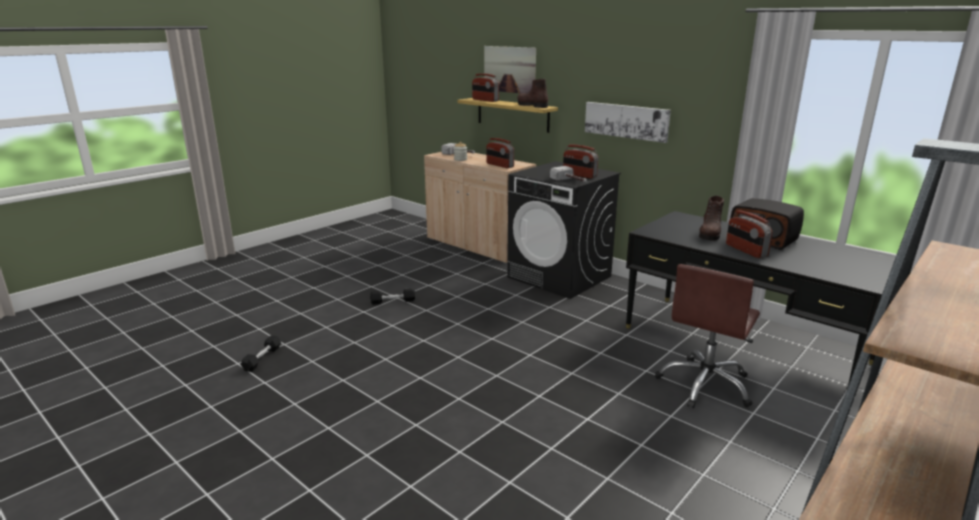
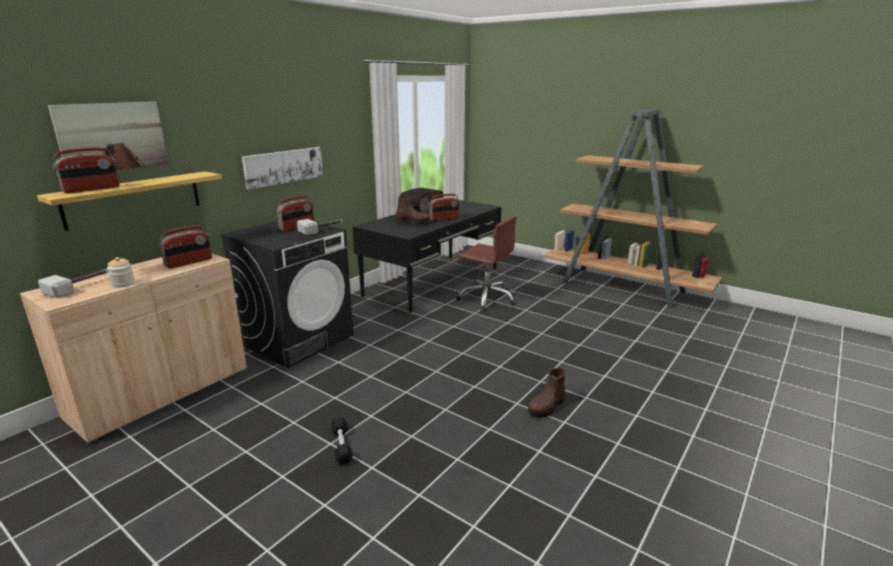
camera: 95 degrees left, 0 degrees up
(262, 358) = (517, 537): black dumbbell -> none
(531, 106) = (187, 176): brown boot -> brown boot (546, 407)

